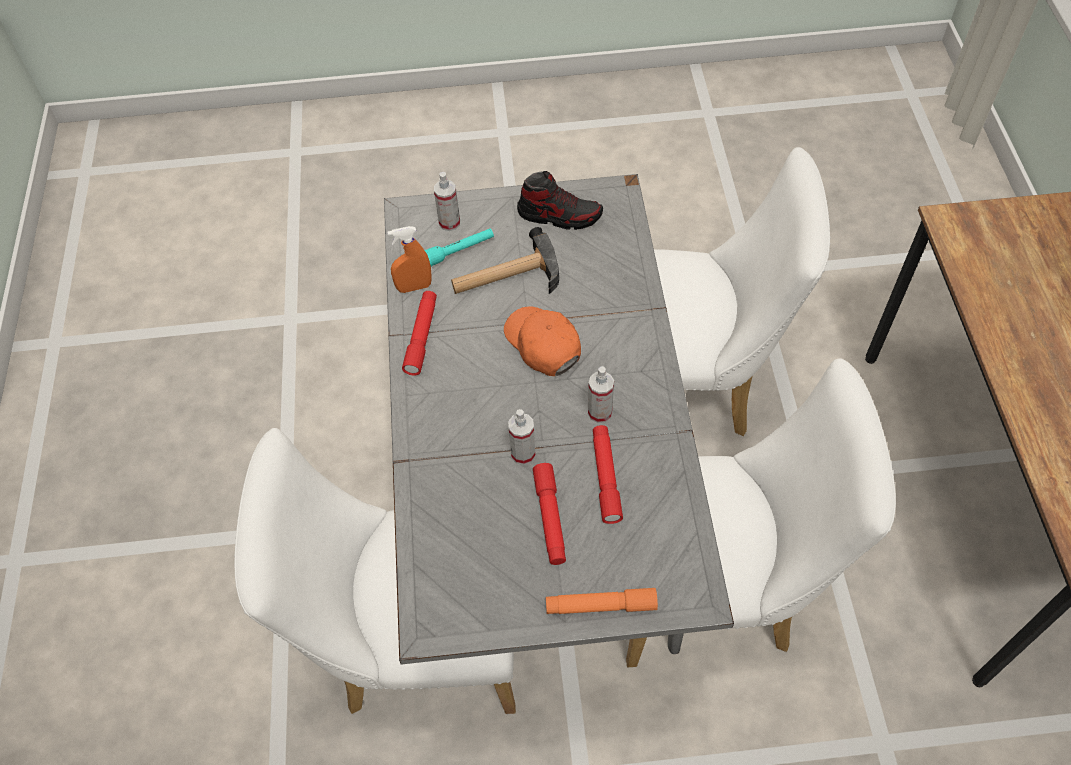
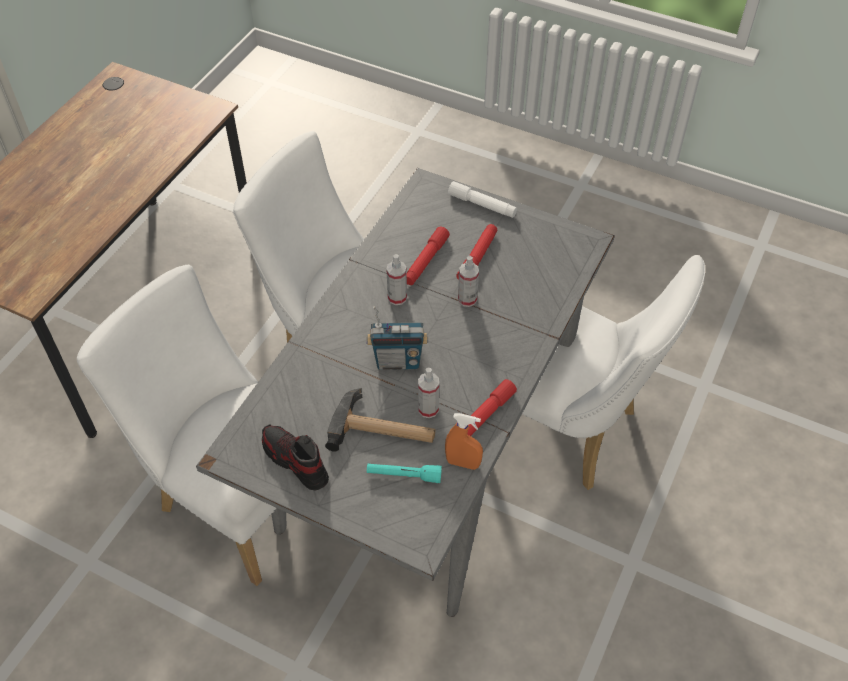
camera: 150 degrees left, 5 degrees down
(449, 222) = (392, 510): spray bottle -> spray bottle (428, 409)
(543, 345) = (398, 361): orange cap -> radio
(600, 606) = (482, 205): orange flashlight -> white flashlight

